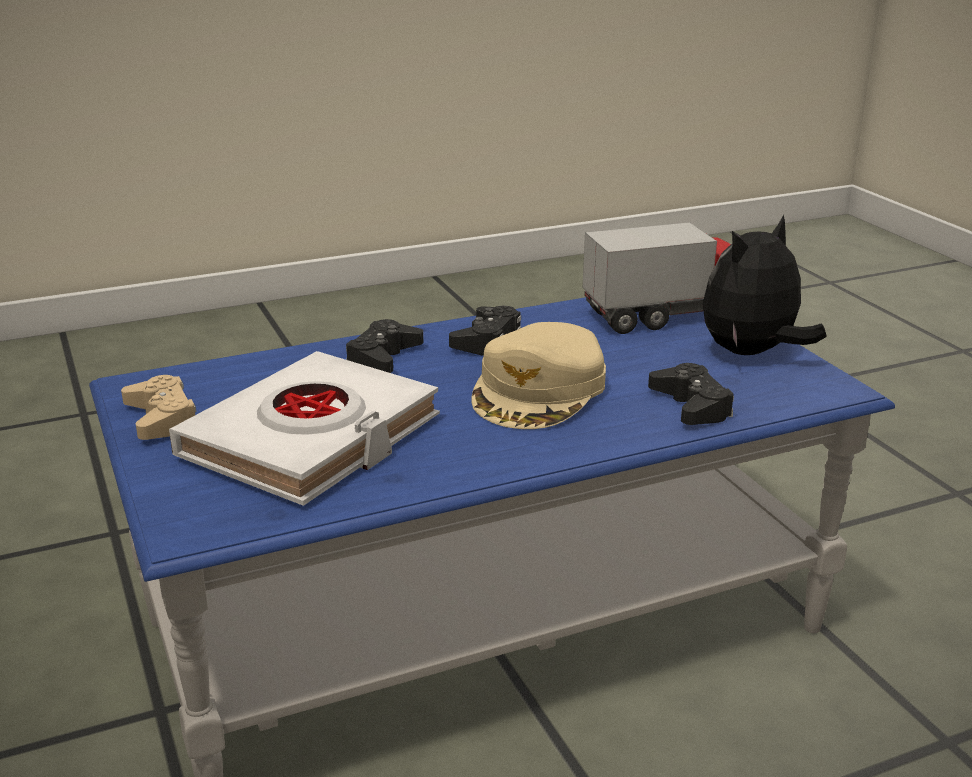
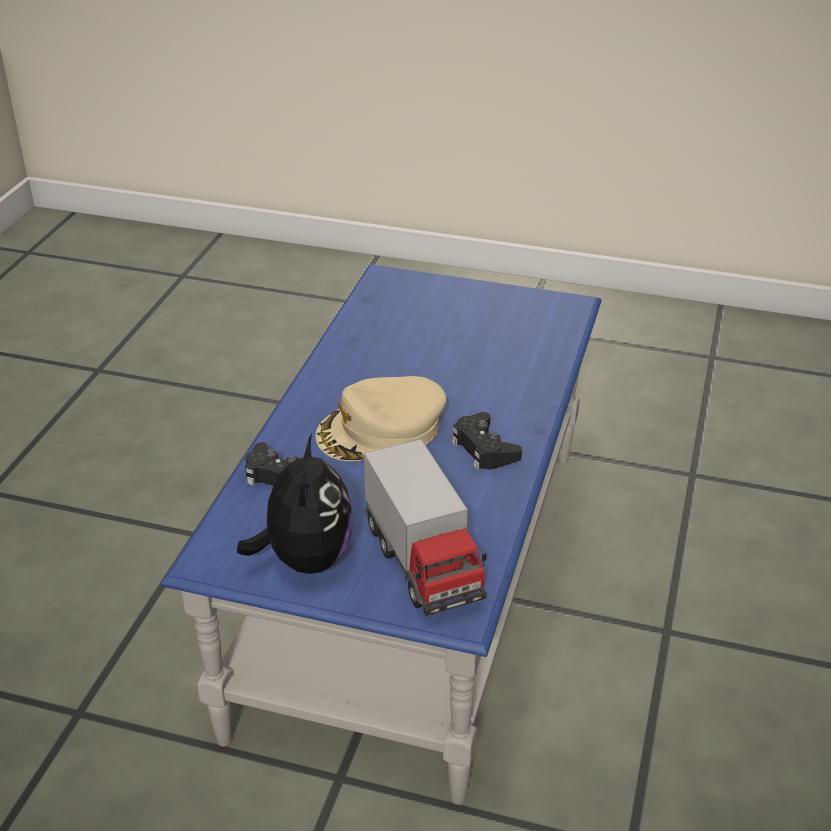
camera: 130 degrees right, 10 degrees up
(162, 419) = (511, 299): beige game controller -> none
(312, 439) = (427, 332): white book -> none
(383, 358) = (507, 395): black game controller -> none
(539, 390) = (381, 430): beige cap -> beige cap turned 90 degrees counterclockwise
(665, 315) = (423, 563): toy truck -> toy truck turned 45 degrees counterclockwise

